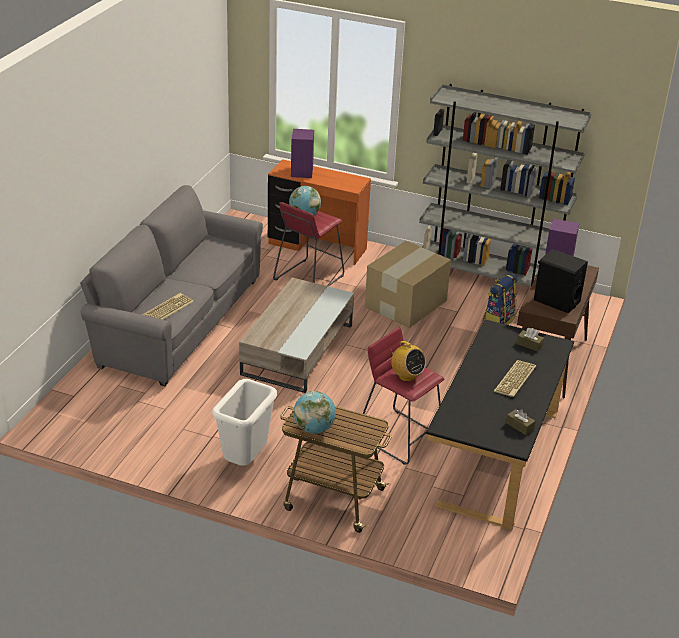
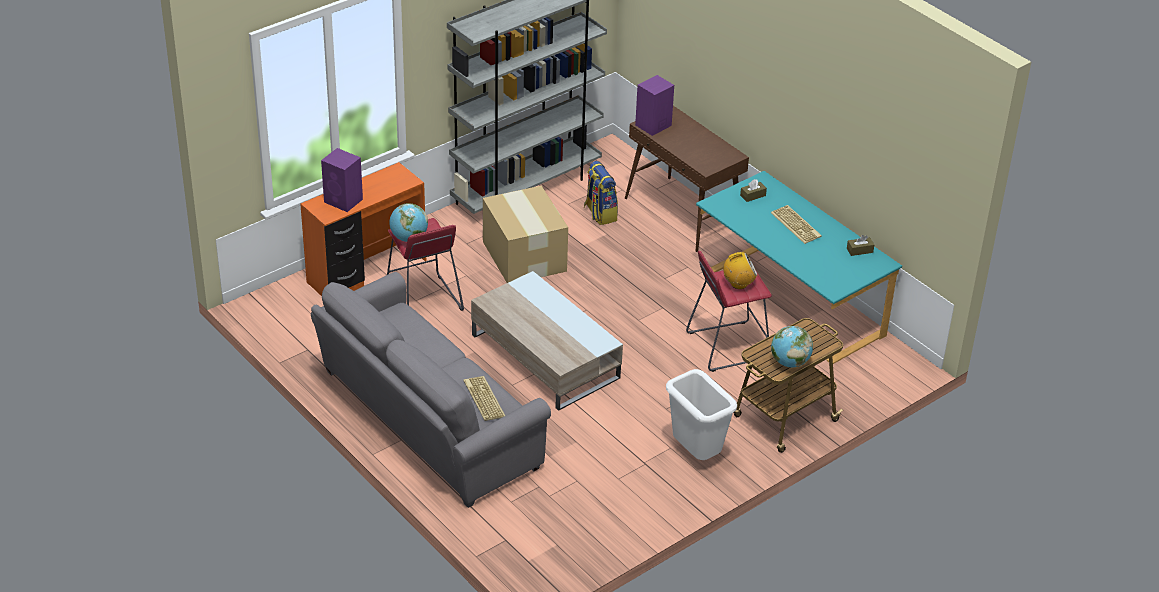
camera: 60 degrees left, 5 degrees up
(494, 455) = (789, 303): black desk -> turquoise desk
(556, 301) = (707, 151): black speaker -> none

